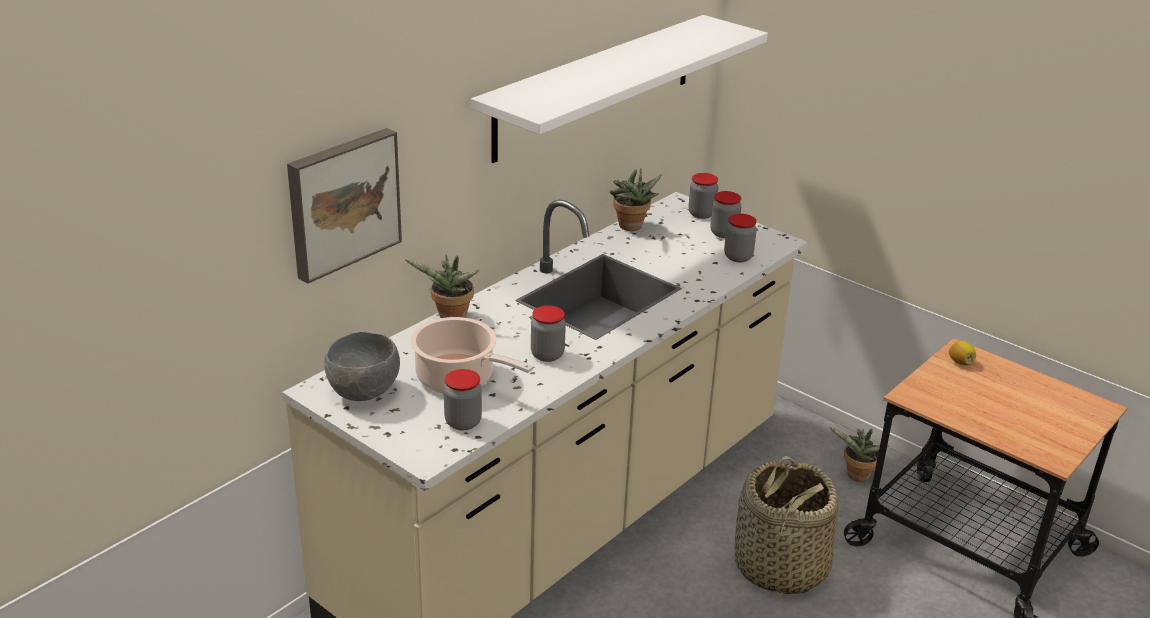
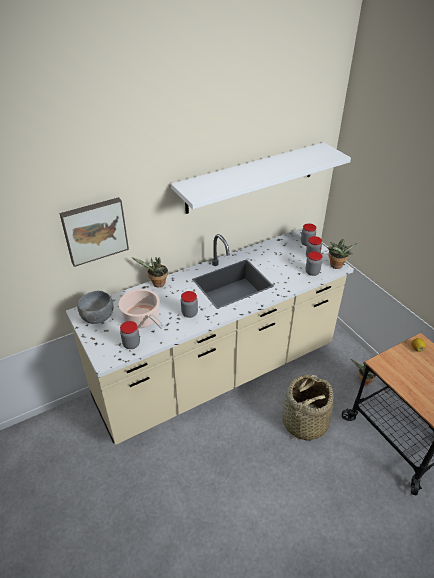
camera: 20 degrees right, 10 degrees up
(631, 228) = (268, 246): potted plant -> potted plant (336, 266)

